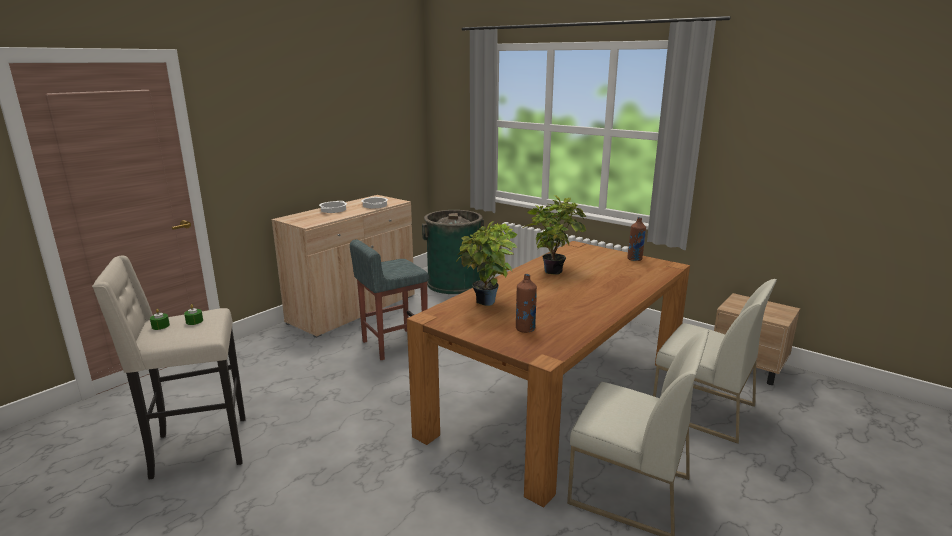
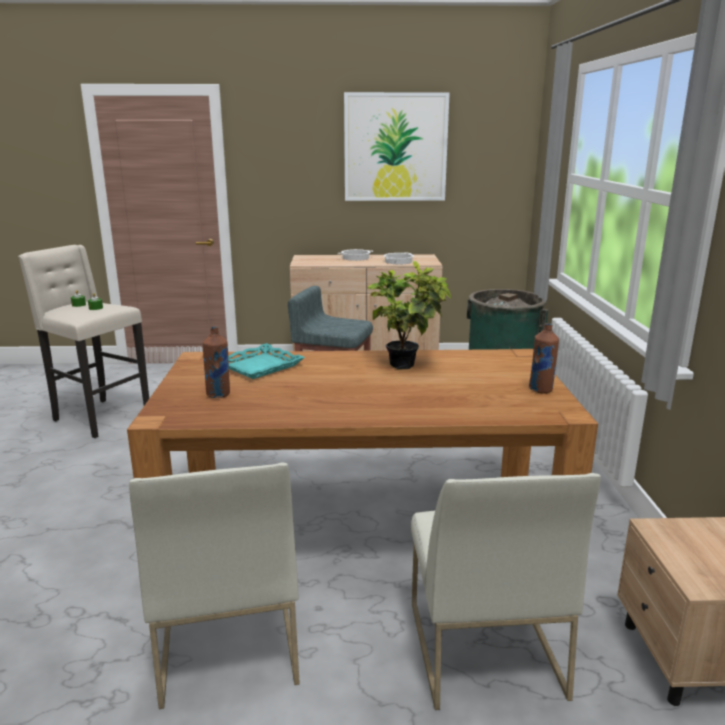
camera: 50 degrees right, 0 degrees up
(339, 107) = (395, 147): none -> picture
(488, 304) = (259, 366): potted plant -> turquoise tray

